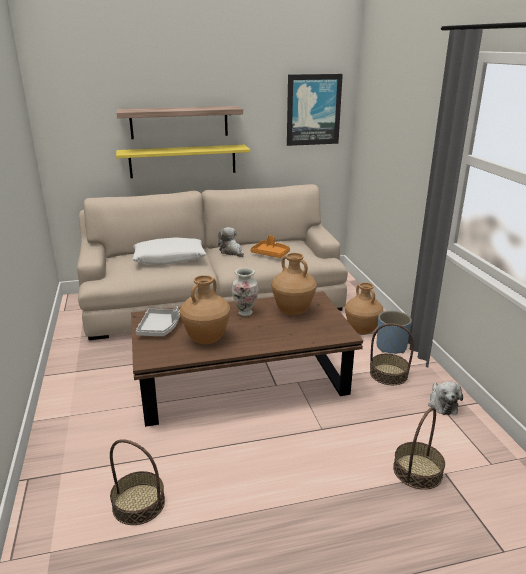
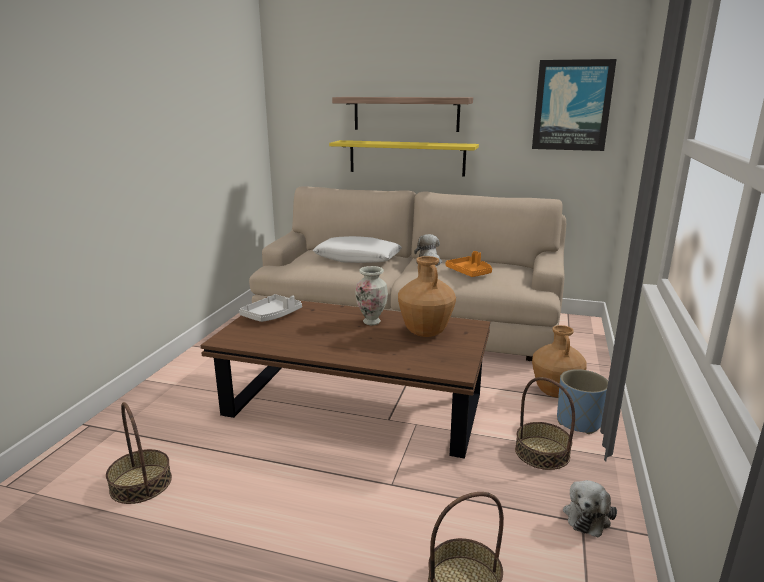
camera: 30 degrees right, 5 degrees down
(206, 340) = (300, 336): brown vase -> none

